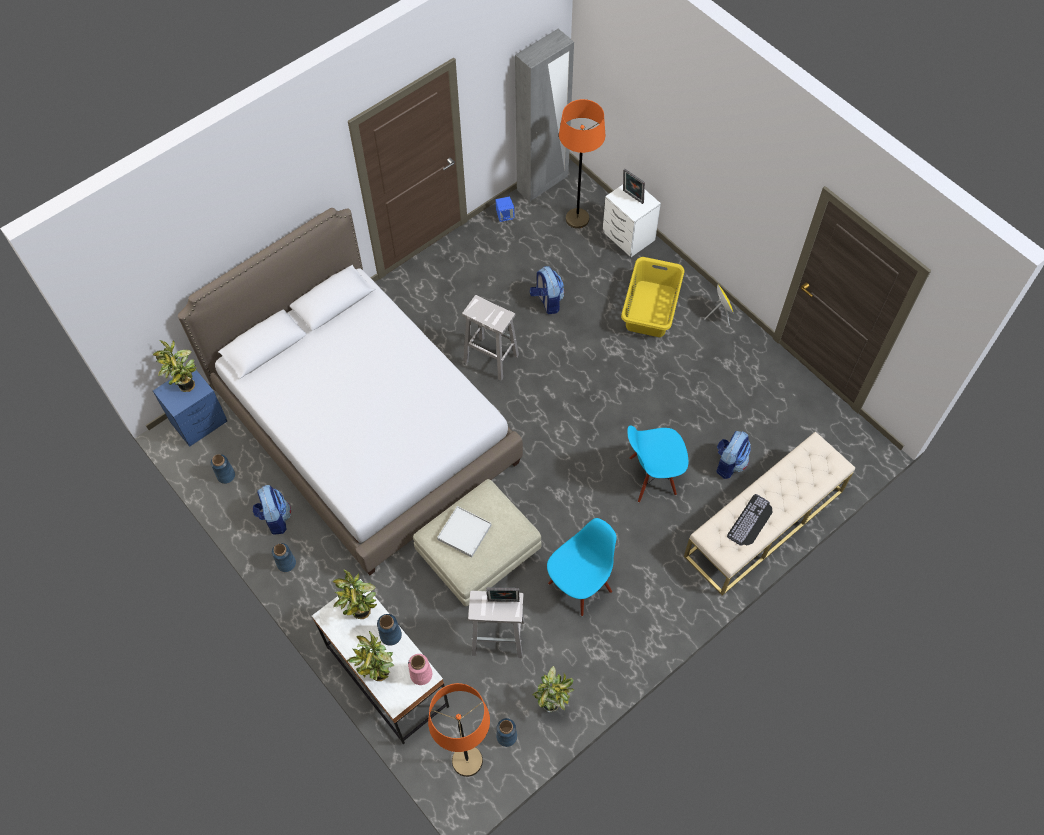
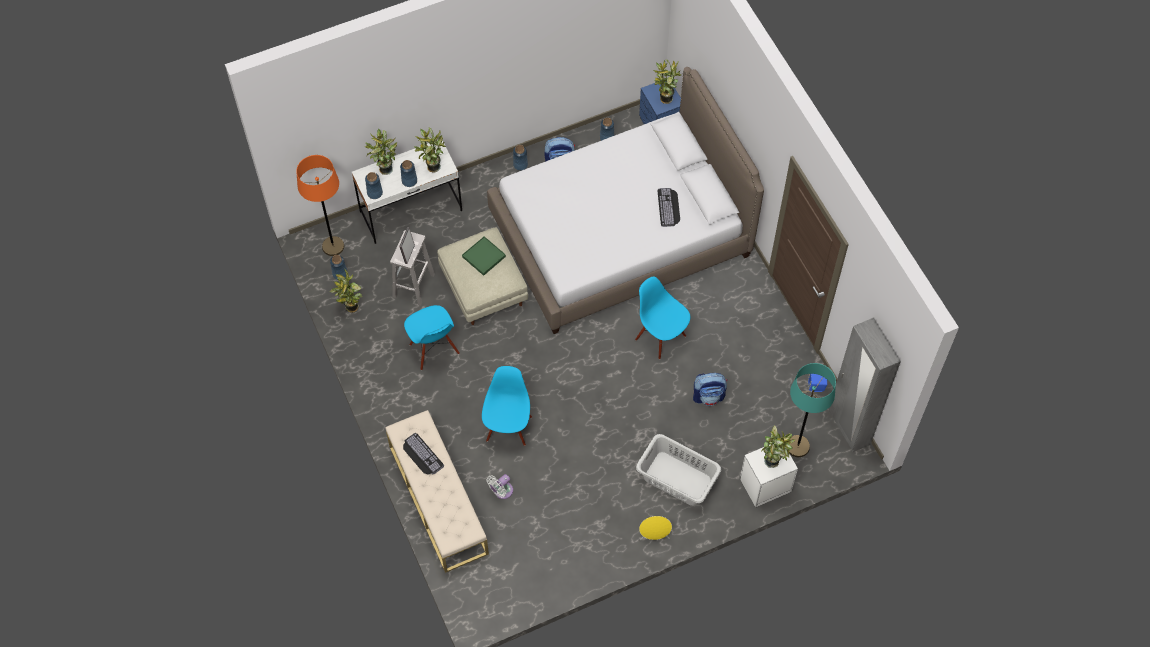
camera: 105 degrees right, 0 degrees up
(357, 336) = (669, 207): none -> keyboard
(421, 674) = (374, 193): pink vase -> blue vase
(464, 532) = (484, 257): white tray -> green tray
(490, 358) = (661, 337): white stool -> blue chair
(577, 219) = (797, 446): orange floor lamp -> turquoise floor lamp
(632, 197) = (773, 461): picture frame -> potted plant
(651, 308) = (677, 479): yellow laundry basket -> grey laundry basket
(729, 463) = (501, 491): backpack -> white fan

